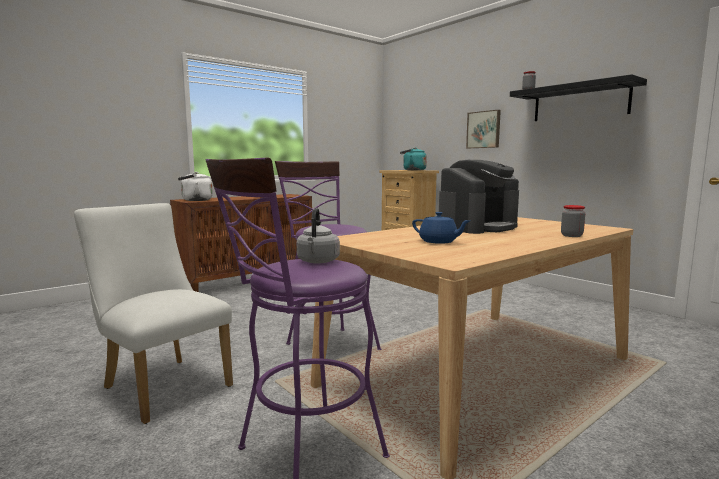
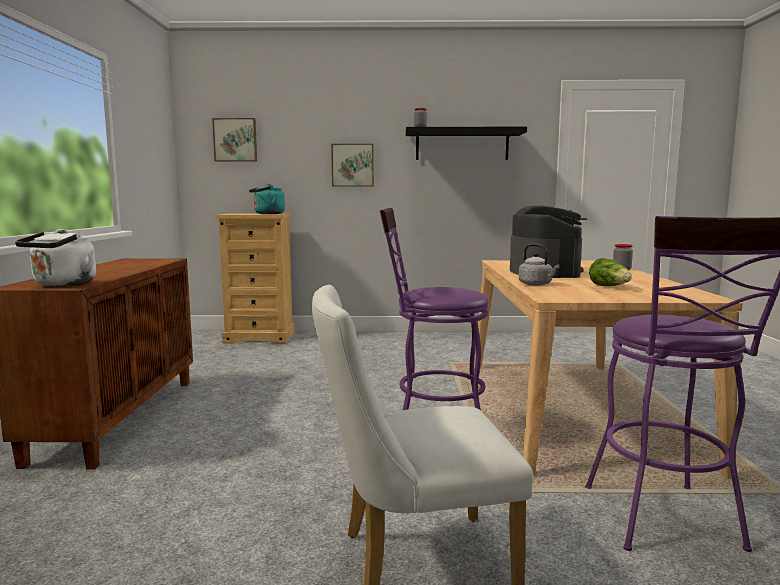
camera: 50 degrees left, 0 degrees up
(317, 262) = (665, 318): grey kettle -> grey kettle (536, 284)
(412, 116) = (235, 140): none -> picture
(439, 241) = (610, 287): blue teapot -> lettuce

